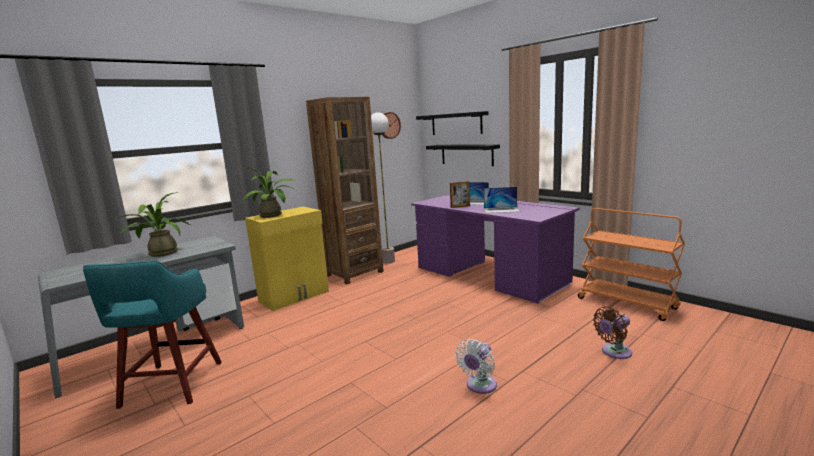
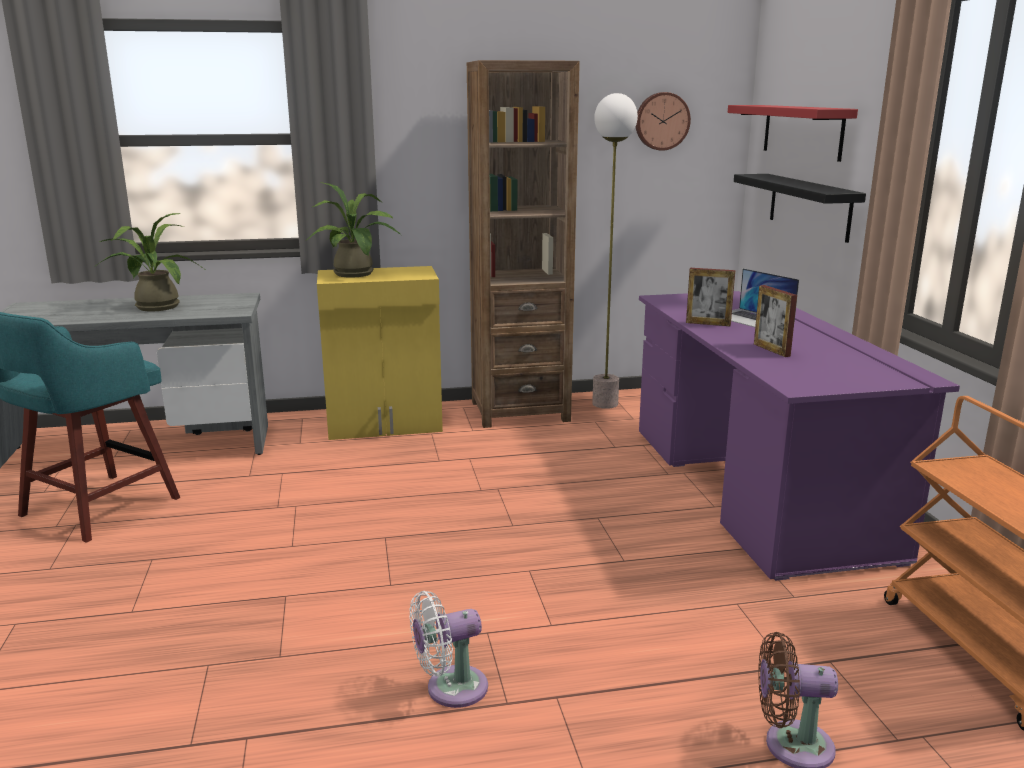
camera: 30 degrees right, 5 degrees up
(456, 124) = (802, 131): black shelf -> red shelf
(501, 210) = (771, 350): laptop -> picture frame

